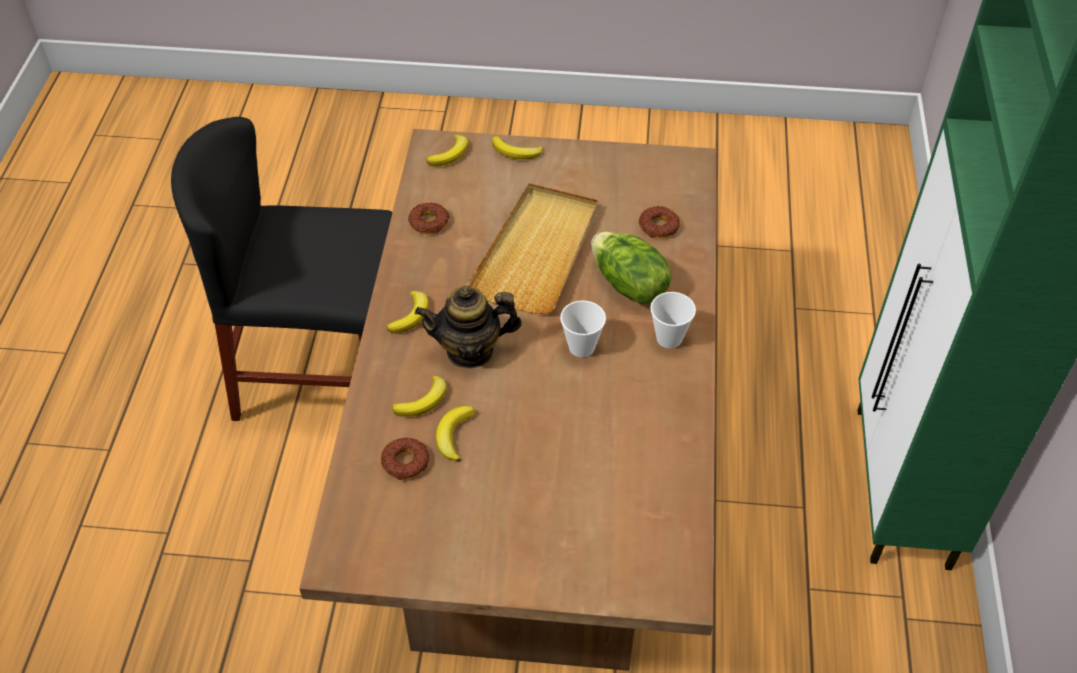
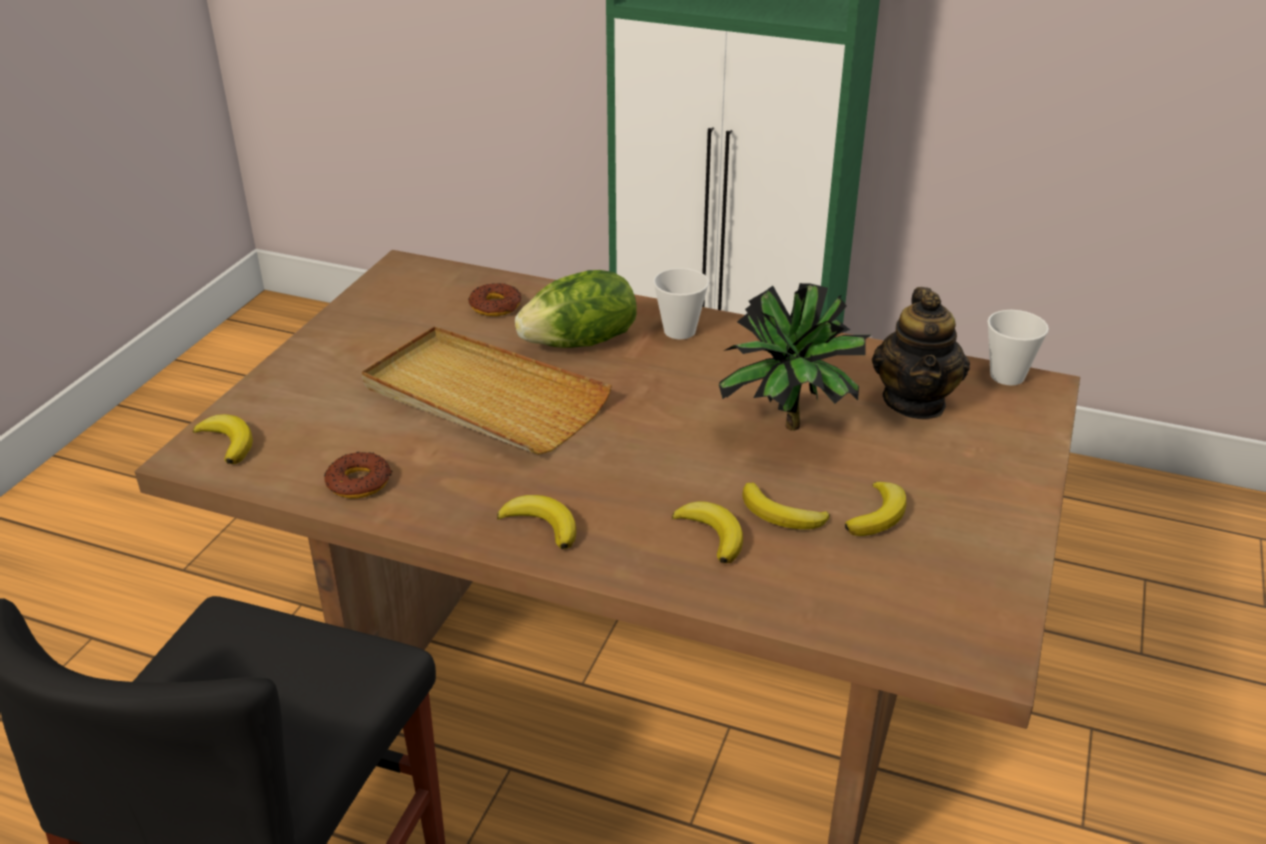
camera: 75 degrees left, 15 degrees down
(405, 462) = (819, 566): donut -> none
(470, 350) = (635, 479): teapot -> teapot (915, 402)
(516, 152) = (275, 385): banana -> banana (878, 514)
(553, 426) = (788, 432): none -> potted plant
(581, 347) = (667, 391): cup -> cup (1007, 376)

